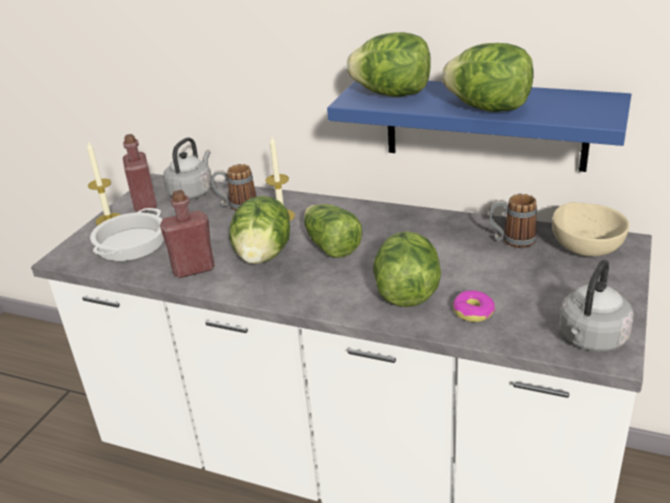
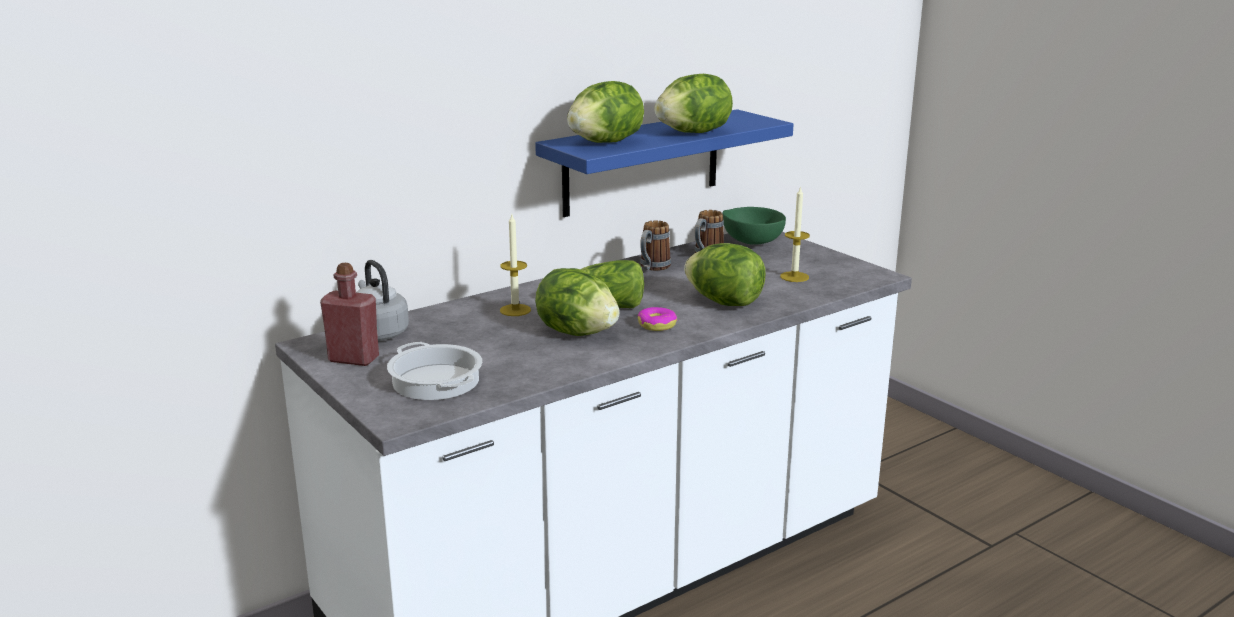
camera: 60 degrees left, 10 degrees down
(109, 219) = (352, 382): candle -> candle (794, 277)
(193, 269) = (548, 364): red bottle -> none
(237, 206) = (455, 321): mug -> mug (652, 268)
(473, 312) = (780, 291): donut -> donut (657, 325)
(586, 248) = (751, 242): beige bowl -> green bowl
(591, 339) = (857, 274): grey kettle -> none

